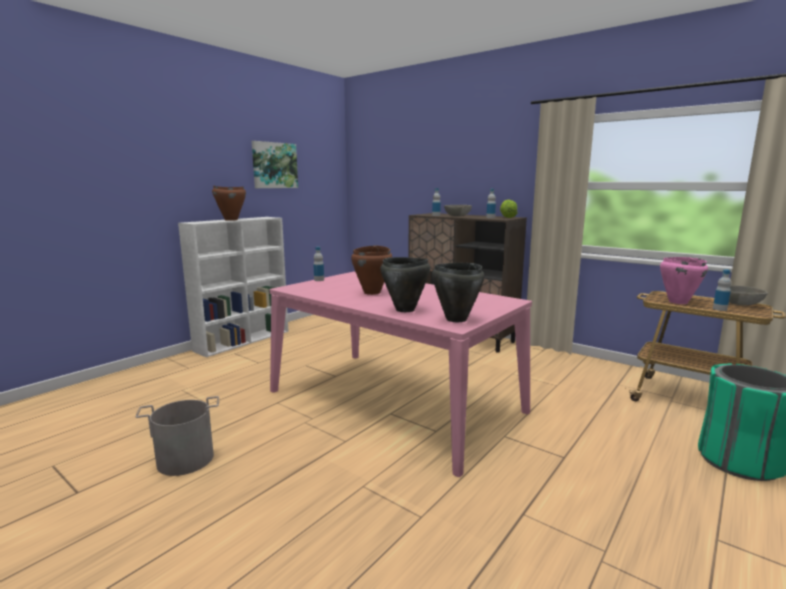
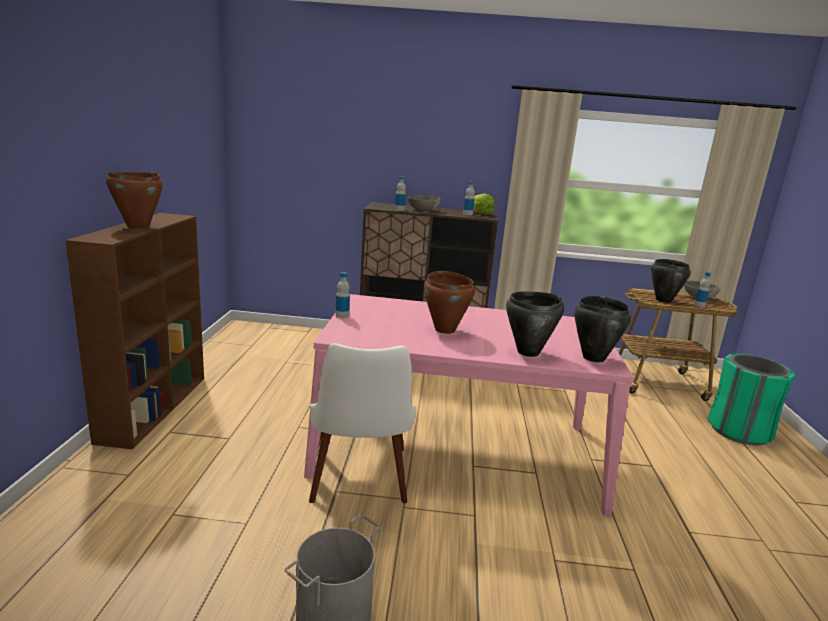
camera: 35 degrees left, 5 degrees up
(244, 340) = (155, 407): white bookcase -> brown bookcase
(274, 165) = (162, 131): picture -> none
(296, 402) = (359, 483): none -> white chair
(677, 302) = (663, 300): pink cooking pot -> black cooking pot

